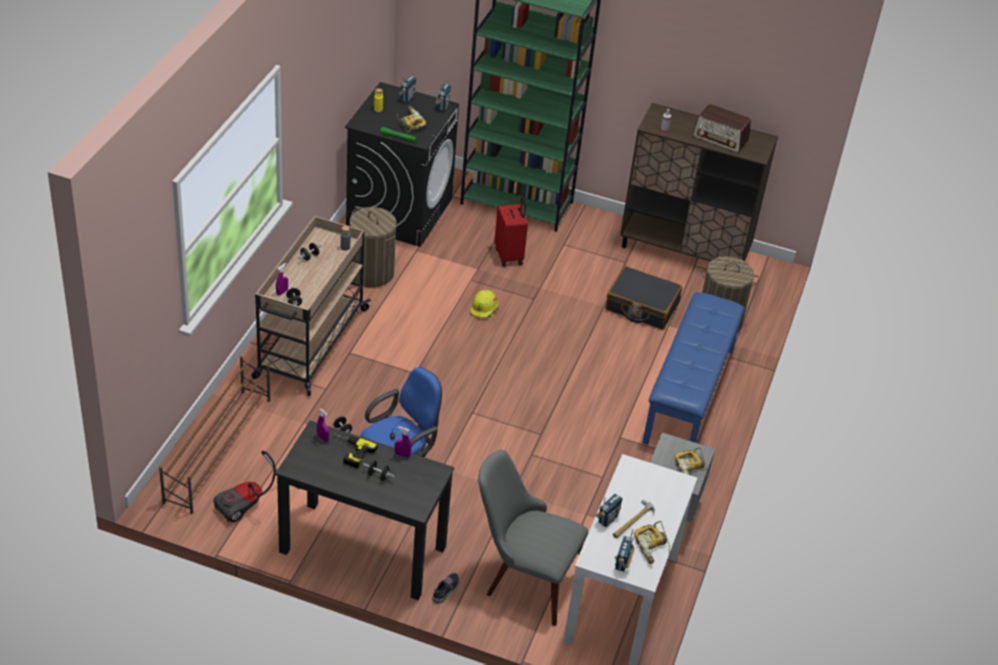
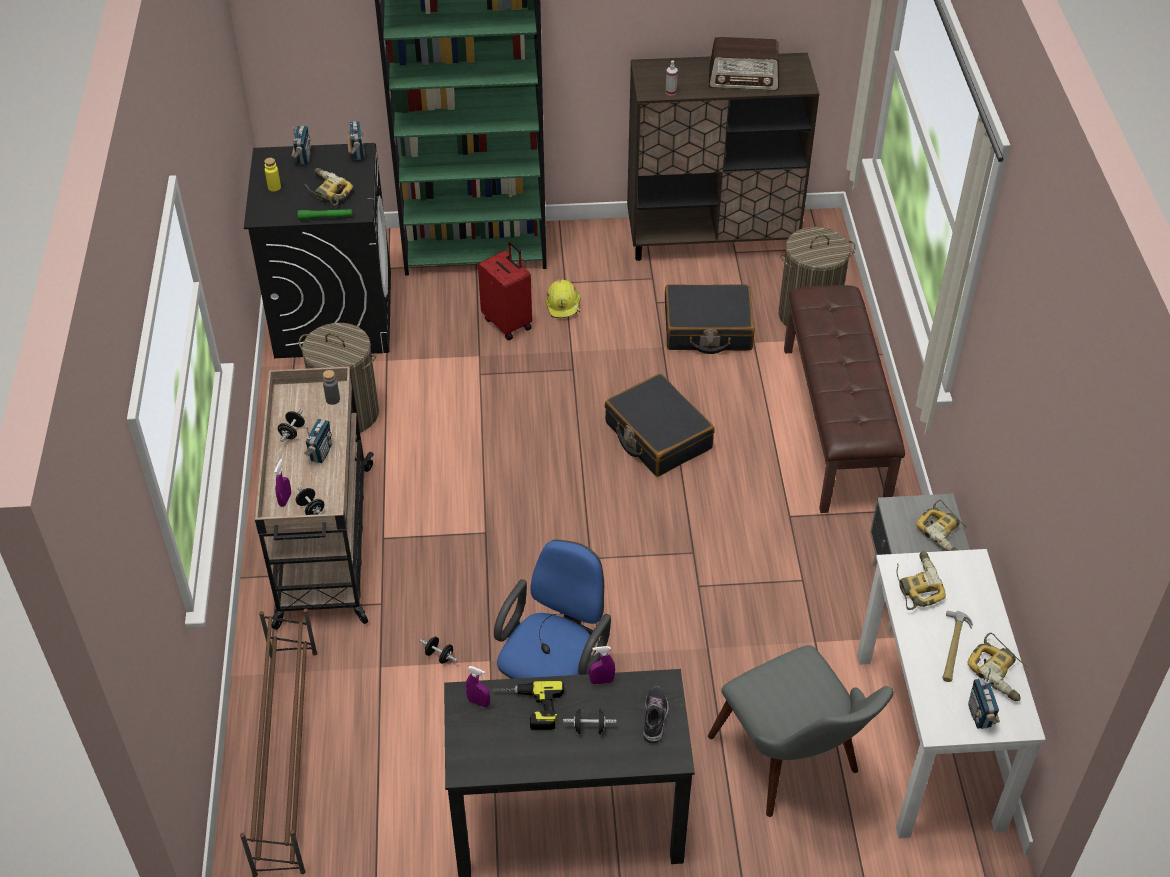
camera: 20 degrees left, 5 degrees up
(253, 503) = (381, 819): vacuum cleaner -> none
(446, 590) = (709, 831): shoe -> shoe (655, 717)
(484, 309) = (520, 407): yellow hard hat -> yellow hard hat (563, 305)
(524, 578) = (795, 767): grey chair -> grey chair turned 120 degrees counterclockwise
(563, 358) = (657, 436): none -> black suitcase
(607, 519) = (920, 658): radio -> radio (320, 453)
(635, 479) = (916, 585): none -> power drill
(689, 396) = (835, 425): blue bench -> brown bench

